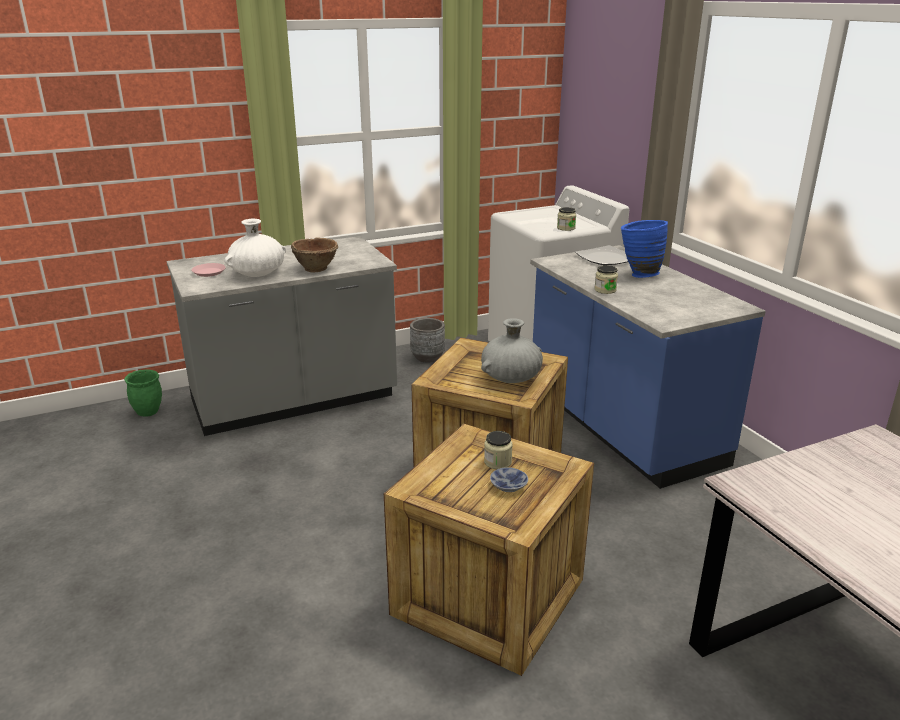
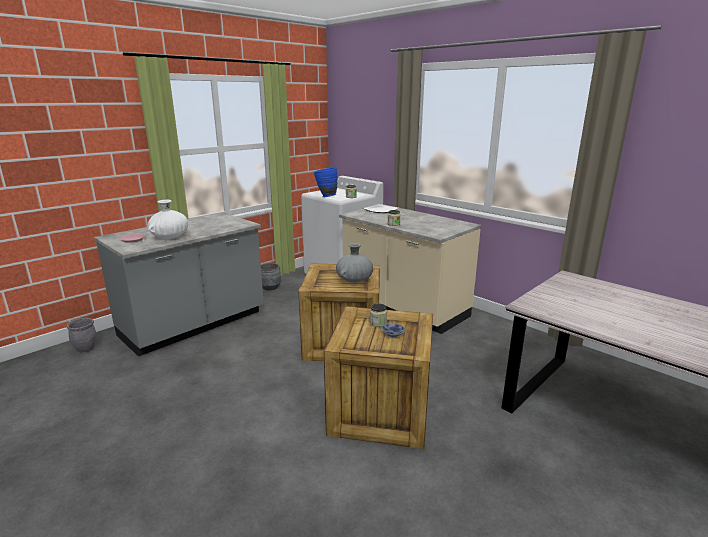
camera: 20 degrees left, 5 degrees down
(148, 413) = (86, 349): green planter -> grey planter
(316, 268) = (209, 230): brown bowl -> none
(621, 428) = (403, 307): blue counter -> beige counter
(638, 274) = (404, 216): blue vase -> blue vase (325, 196)

